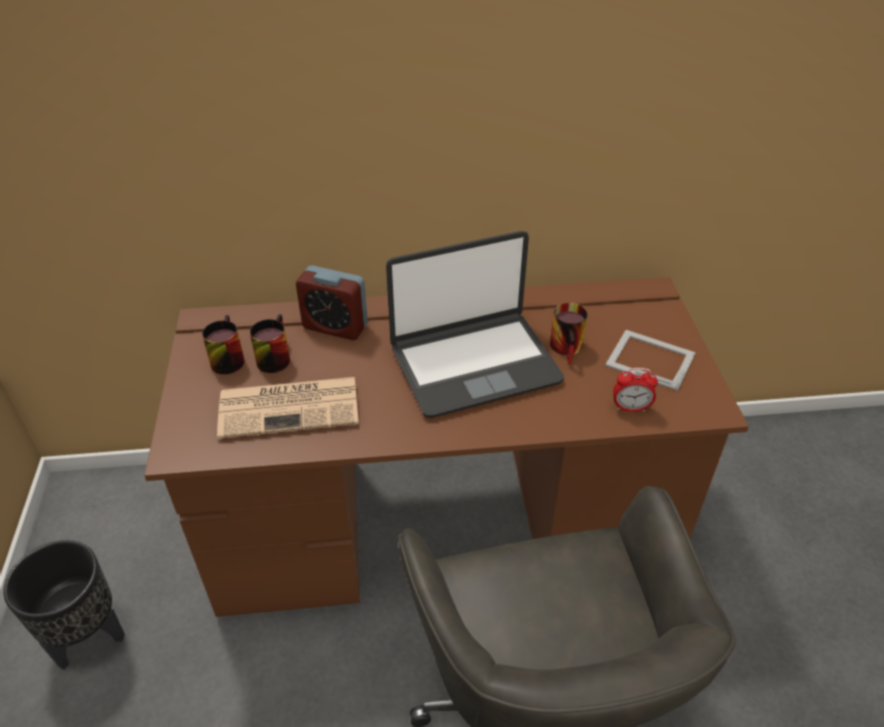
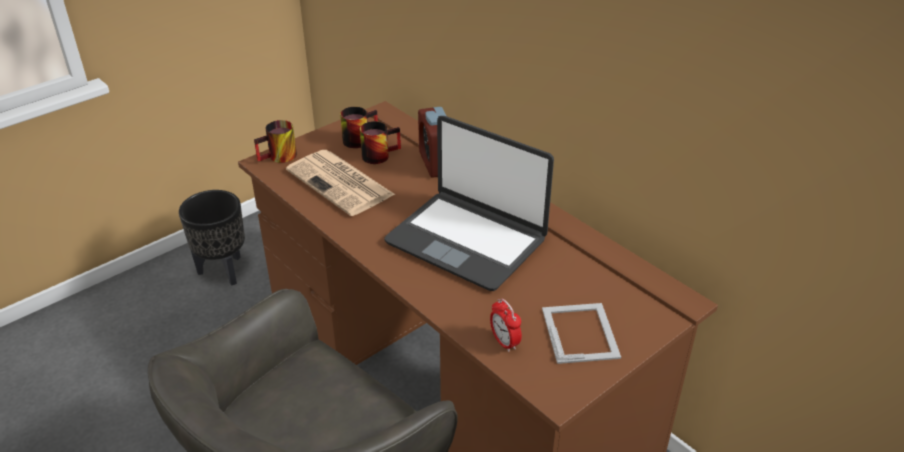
camera: 55 degrees right, 5 degrees down
(569, 348) = (541, 281): mug -> mug (279, 158)

